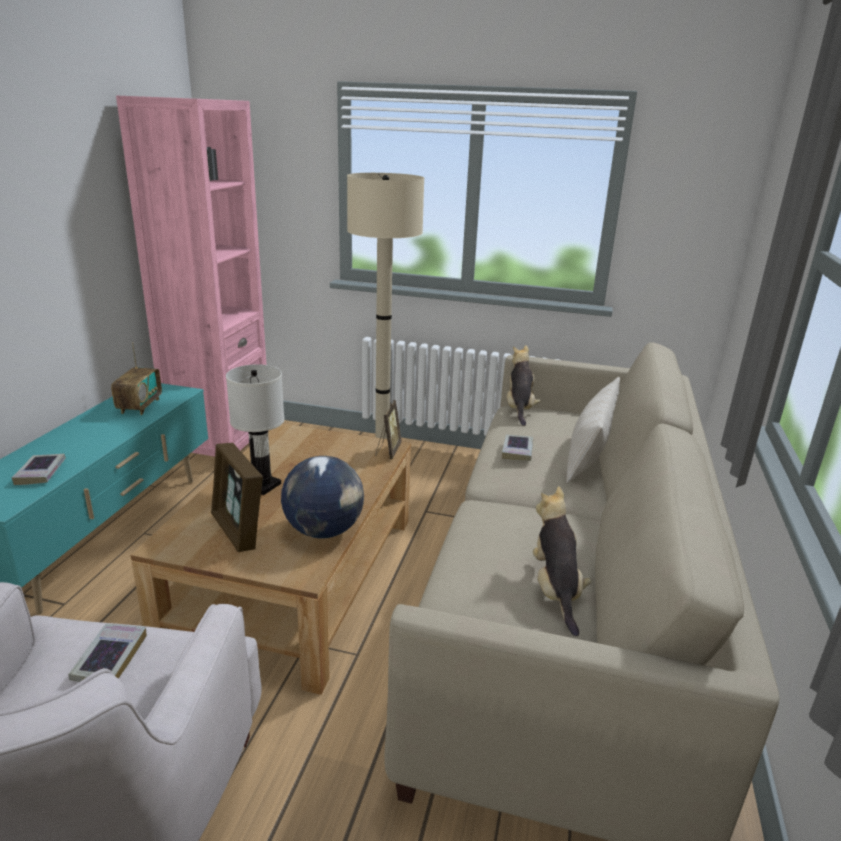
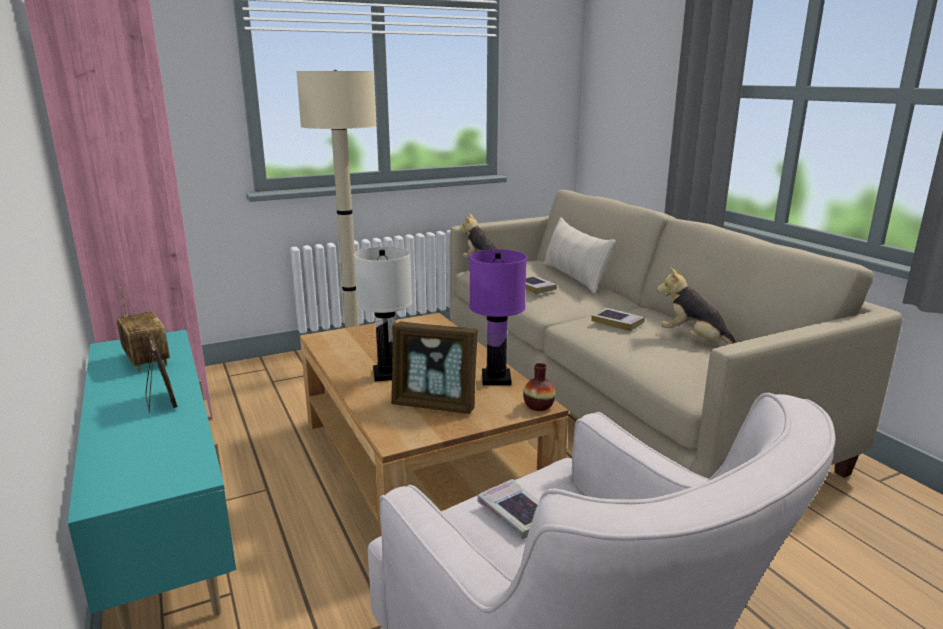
camera: 40 degrees left, 5 degrees down
(41, 473) = (165, 440): book -> book (617, 322)
(302, 575) = (538, 405): none -> vase
(324, 531) = (496, 378): globe -> purple table lamp
(388, 451) = (435, 322): picture frame -> picture frame (161, 402)

